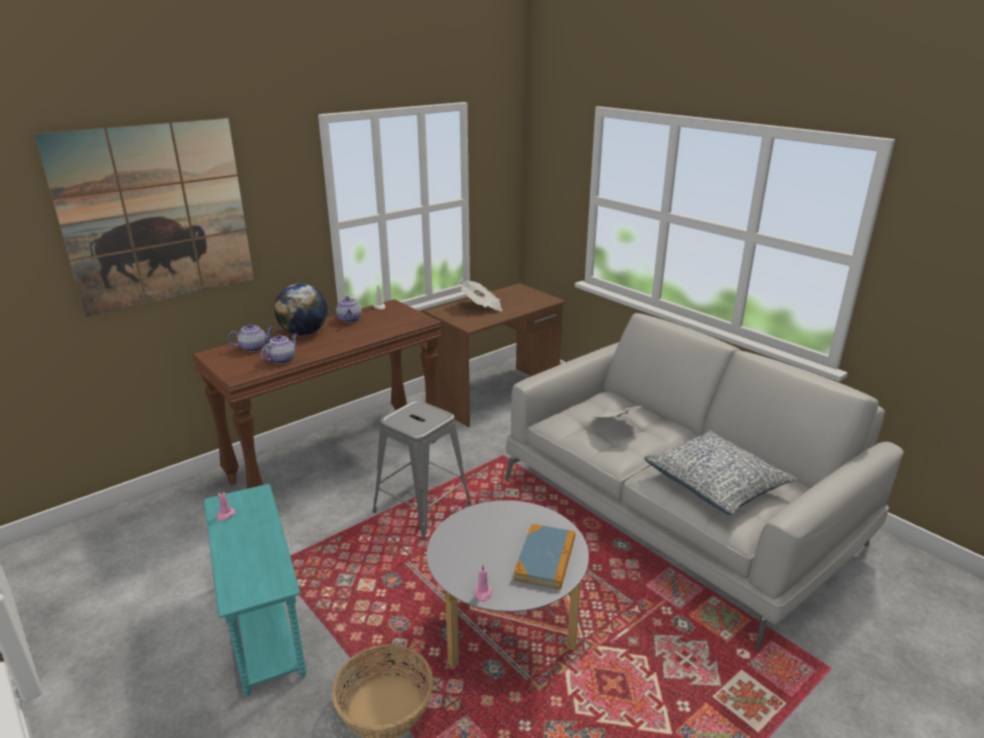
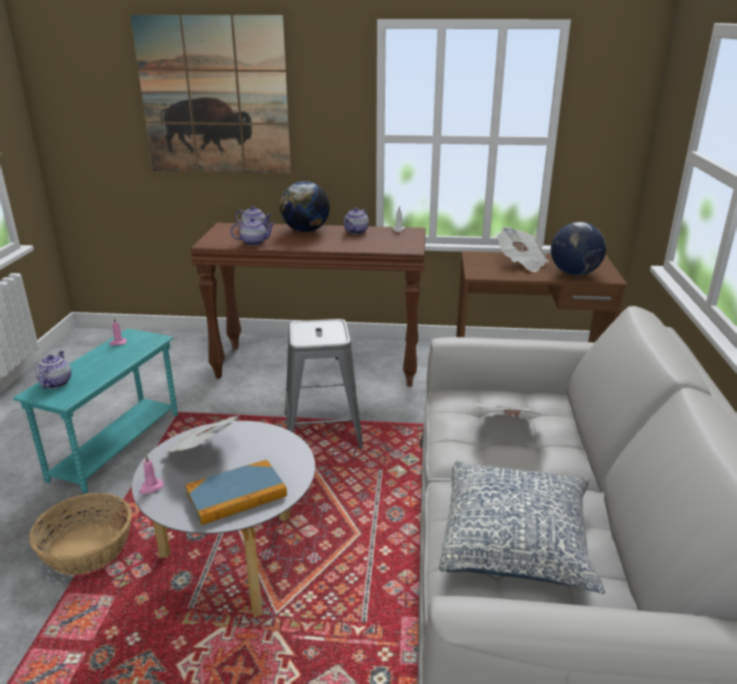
camera: 45 degrees right, 0 degrees up
(238, 578) = (56, 382): none -> teapot
(470, 548) = (203, 451): none -> newspaper
(526, 303) = (574, 273): none -> globe

